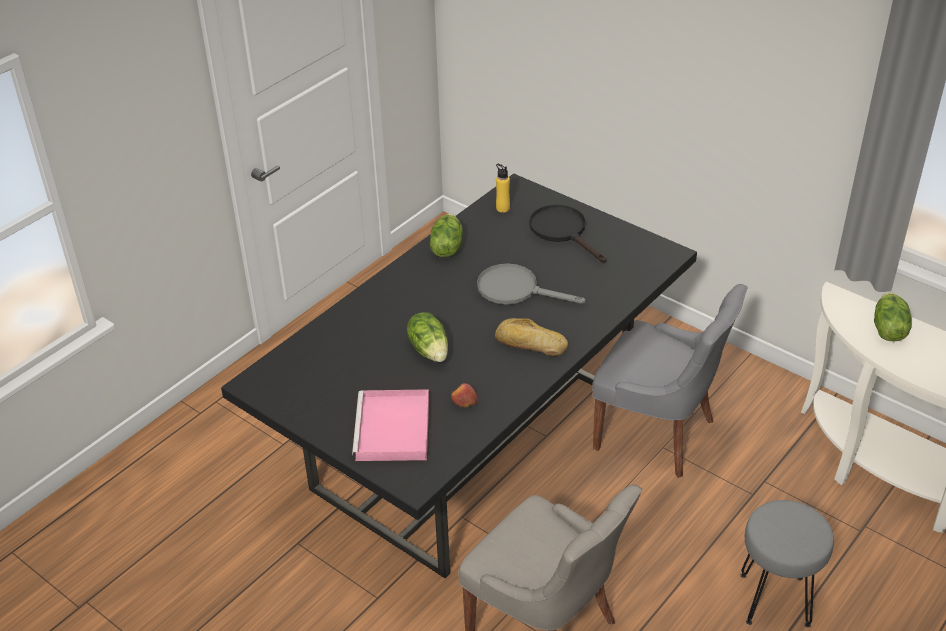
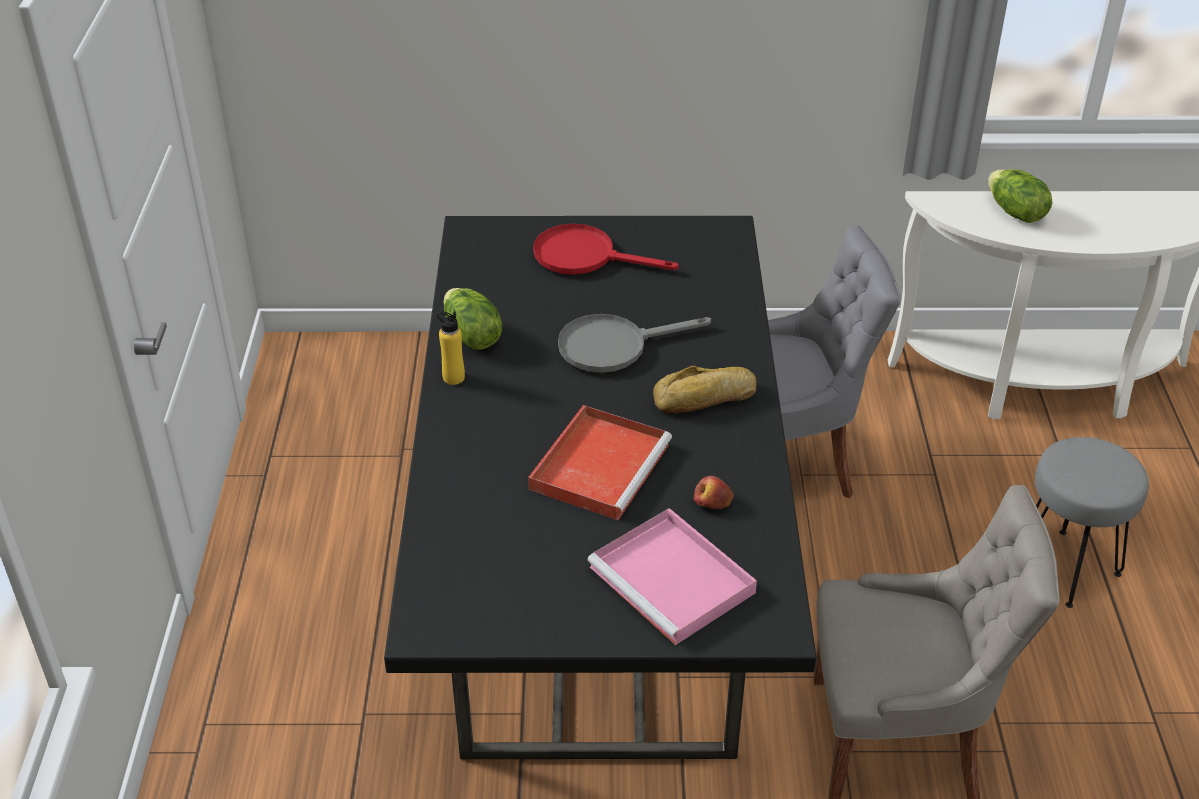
camera: 40 degrees left, 0 degrees up
(430, 350) = (600, 464): lettuce -> red tray
(502, 208) = (483, 261): yellow bottle -> yellow bottle (453, 377)
(563, 231) = (585, 256): black frying pan -> red frying pan

